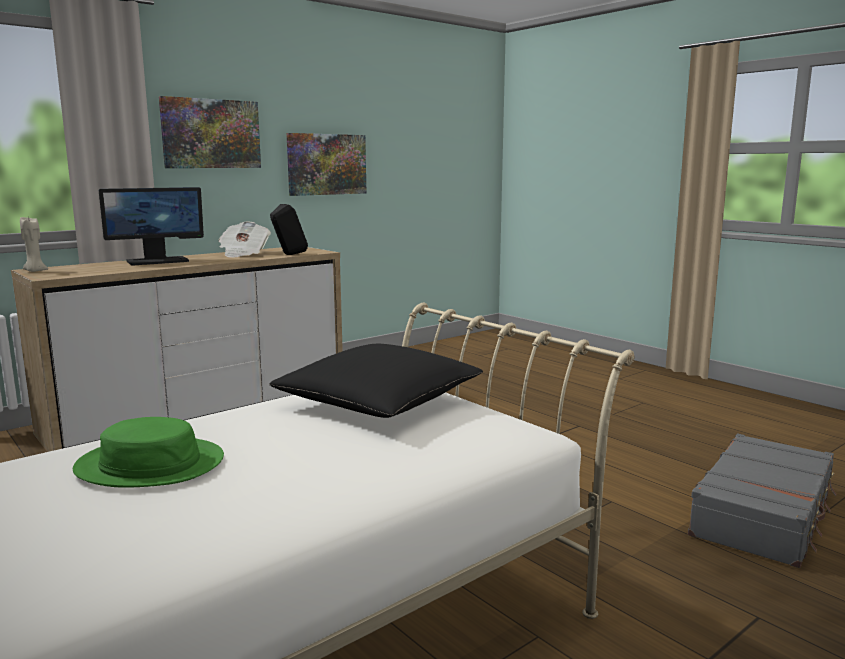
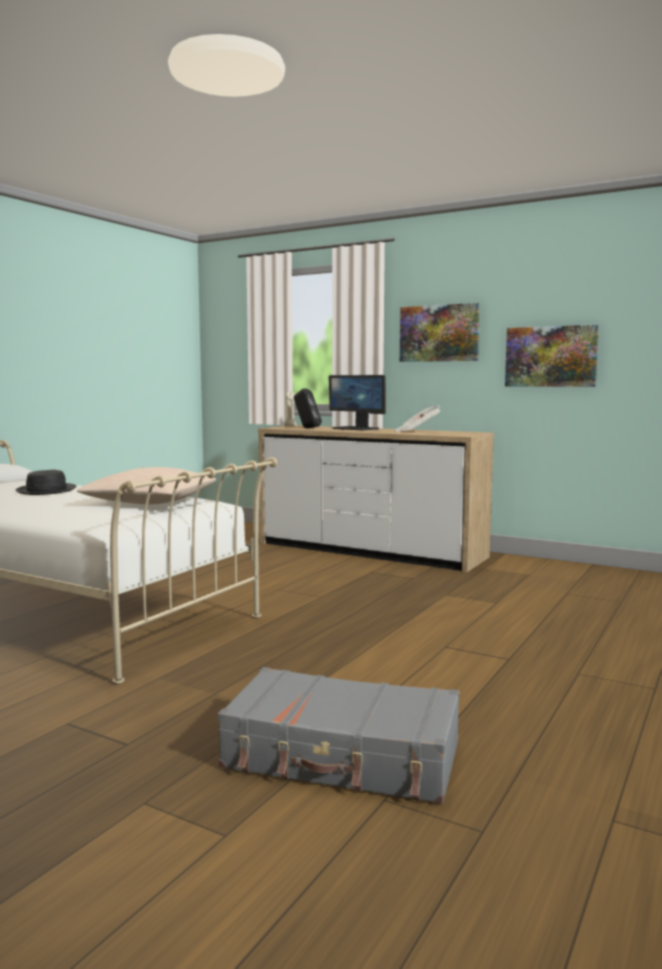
camera: 70 degrees right, 5 degrees down
(150, 464) = (47, 490): green hat -> black hat
(288, 255) = (430, 434): black speaker -> black speaker (306, 428)
(378, 402) = (150, 502): black pillow -> beige pillow

